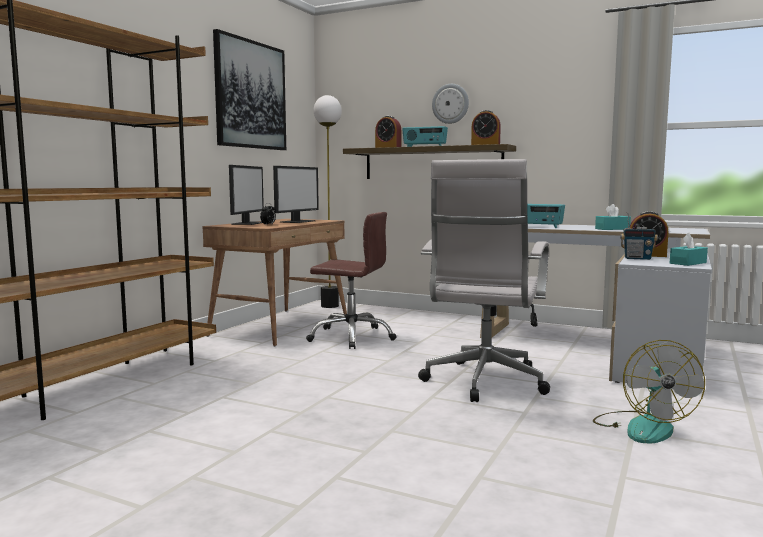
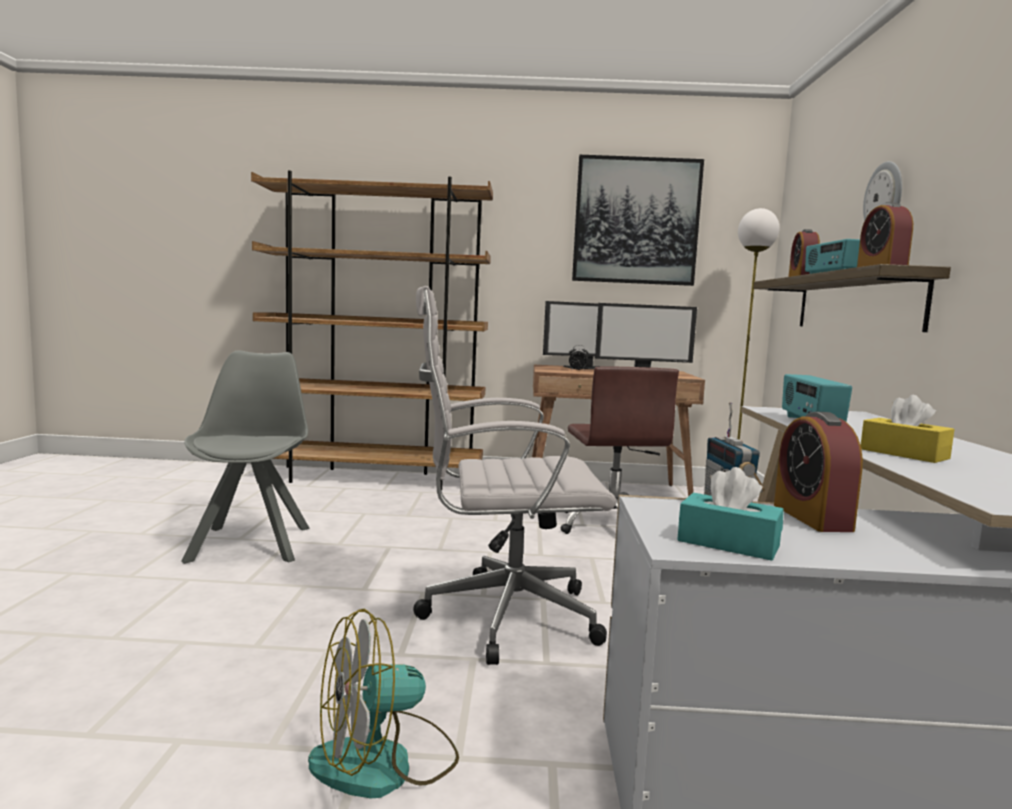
camera: 65 degrees right, 0 degrees up
(256, 446) = (252, 543): none -> grey chair
(612, 229) = (904, 454): turquoise tissue box -> yellow tissue box

